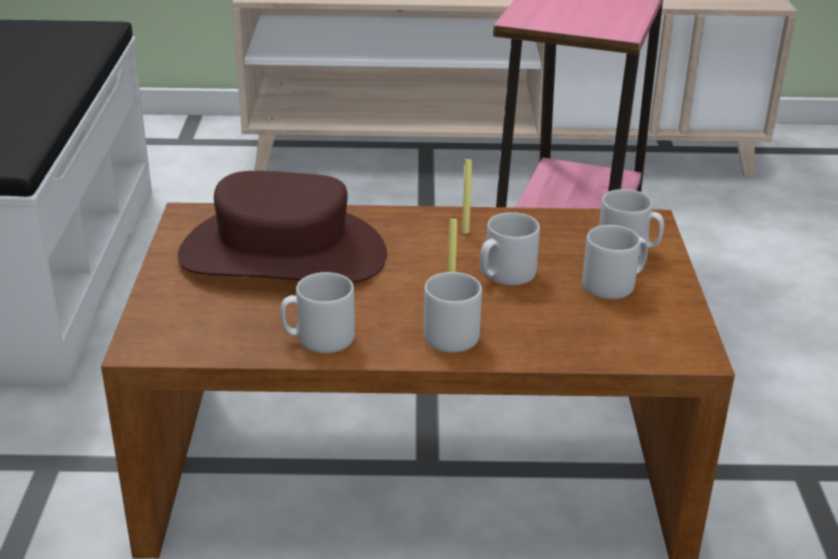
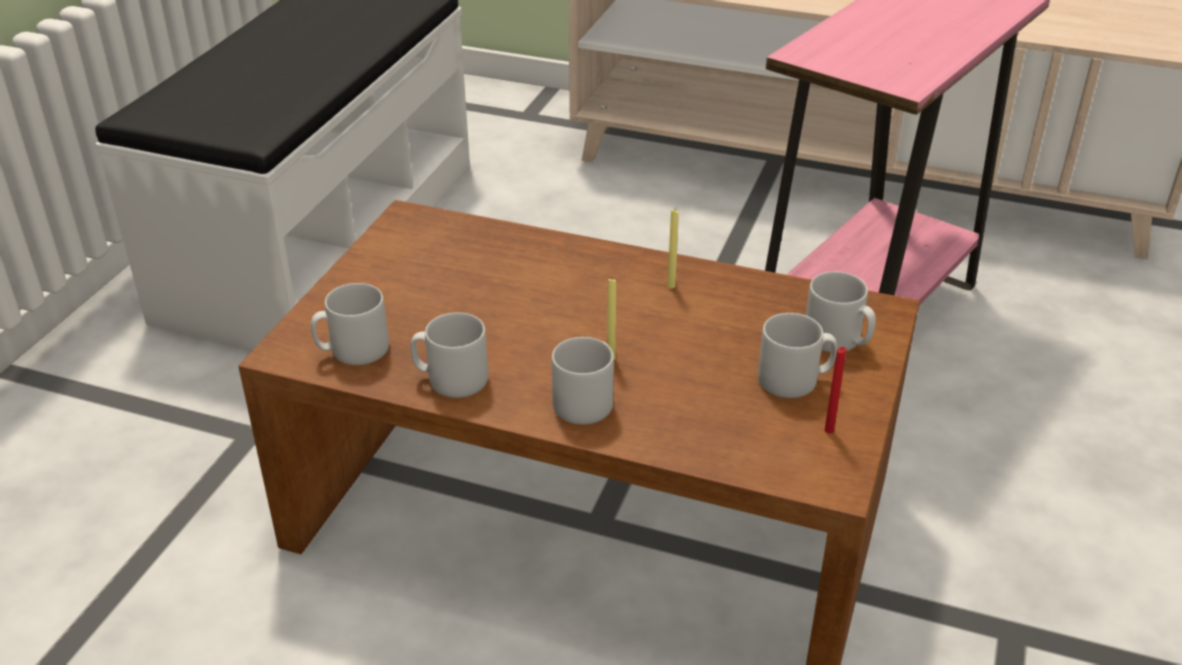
camera: 20 degrees right, 5 degrees up
(283, 254) = (471, 278): brown hat -> none
(505, 275) = (682, 345): grey mug -> grey mug (352, 350)
(665, 316) = (829, 430): none -> red candle

